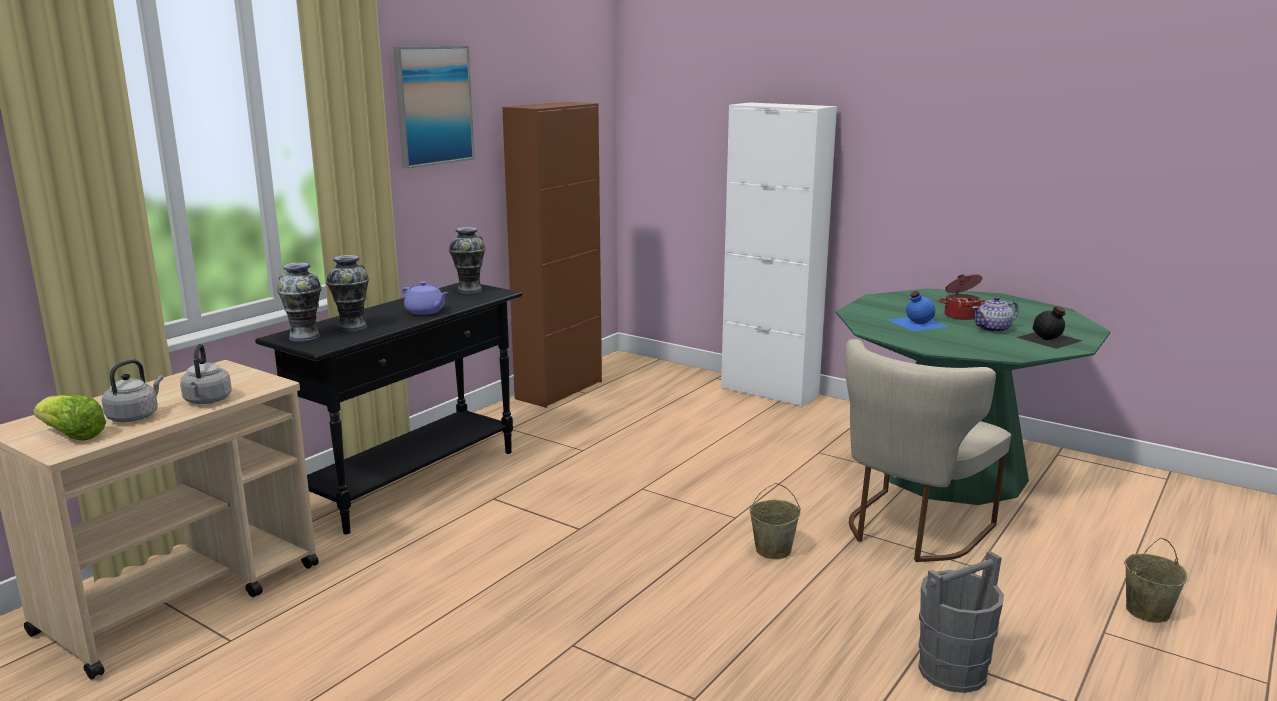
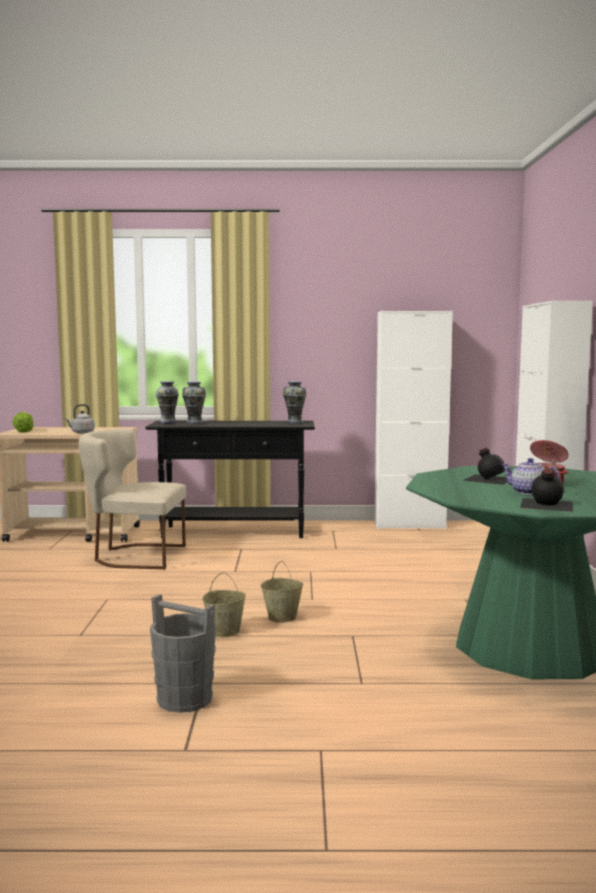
camera: 55 degrees right, 10 degrees down
(135, 416) = (53, 431): grey kettle -> none
(425, 311) = (241, 424): purple teapot -> none
(433, 105) = (319, 308): picture -> none
(559, 390) = (409, 525): brown cabinet -> white cabinet
(910, 531) = (383, 650): beige chair -> beige chair (134, 556)
(916, 323) = (488, 479): blue bottle -> black bottle
(1147, 611) = (391, 767): beige bucket -> beige bucket (225, 631)

